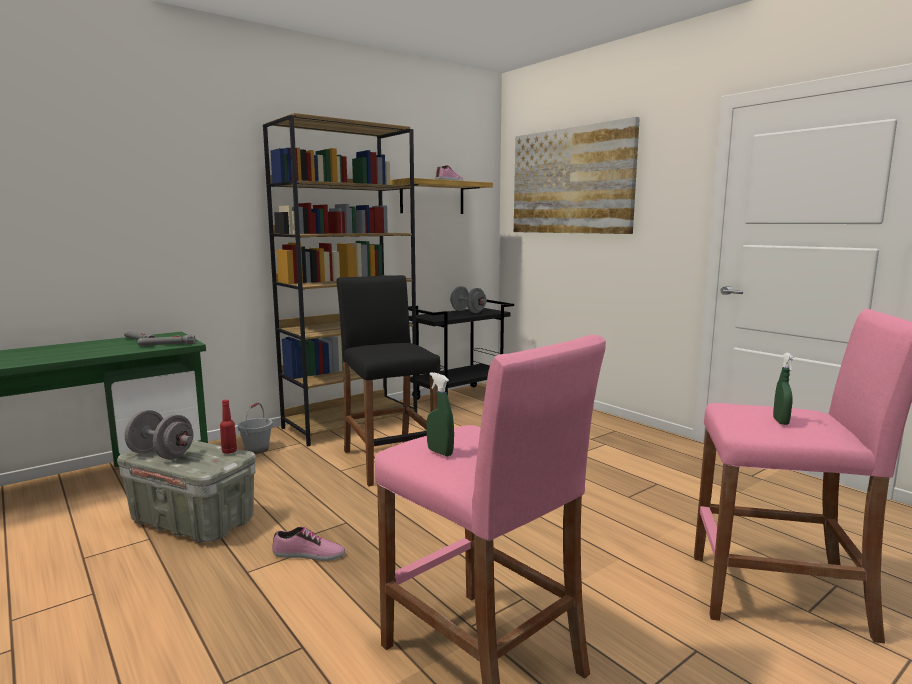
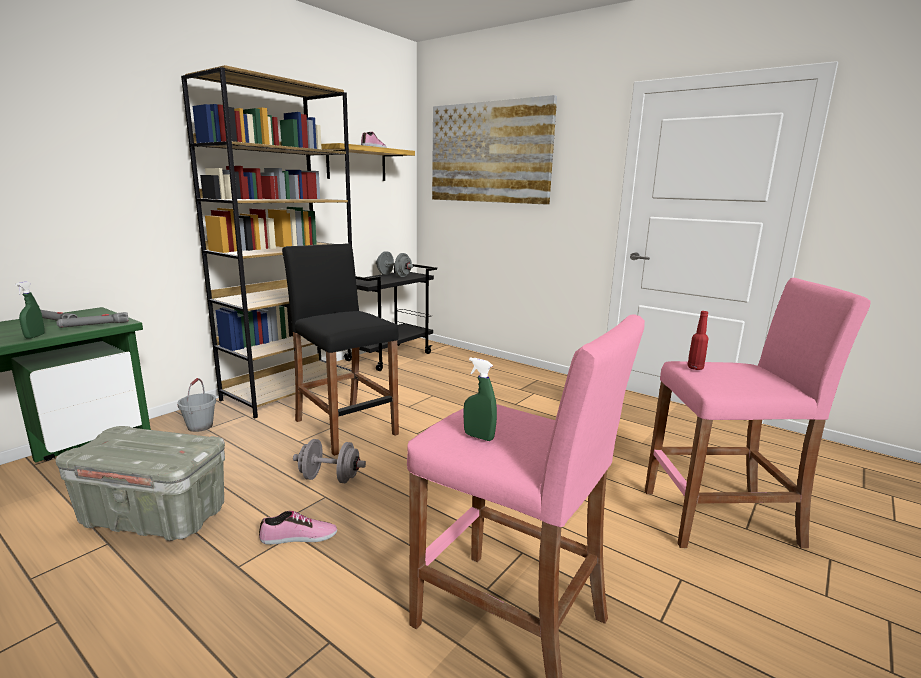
camera: 15 degrees left, 5 degrees up
(161, 454) = (112, 451): grey dumbbell -> grey dumbbell (330, 478)
(229, 451) = (194, 439): red bottle -> red bottle (695, 368)
(780, 421) = (738, 377): green spray bottle -> green spray bottle (35, 336)

